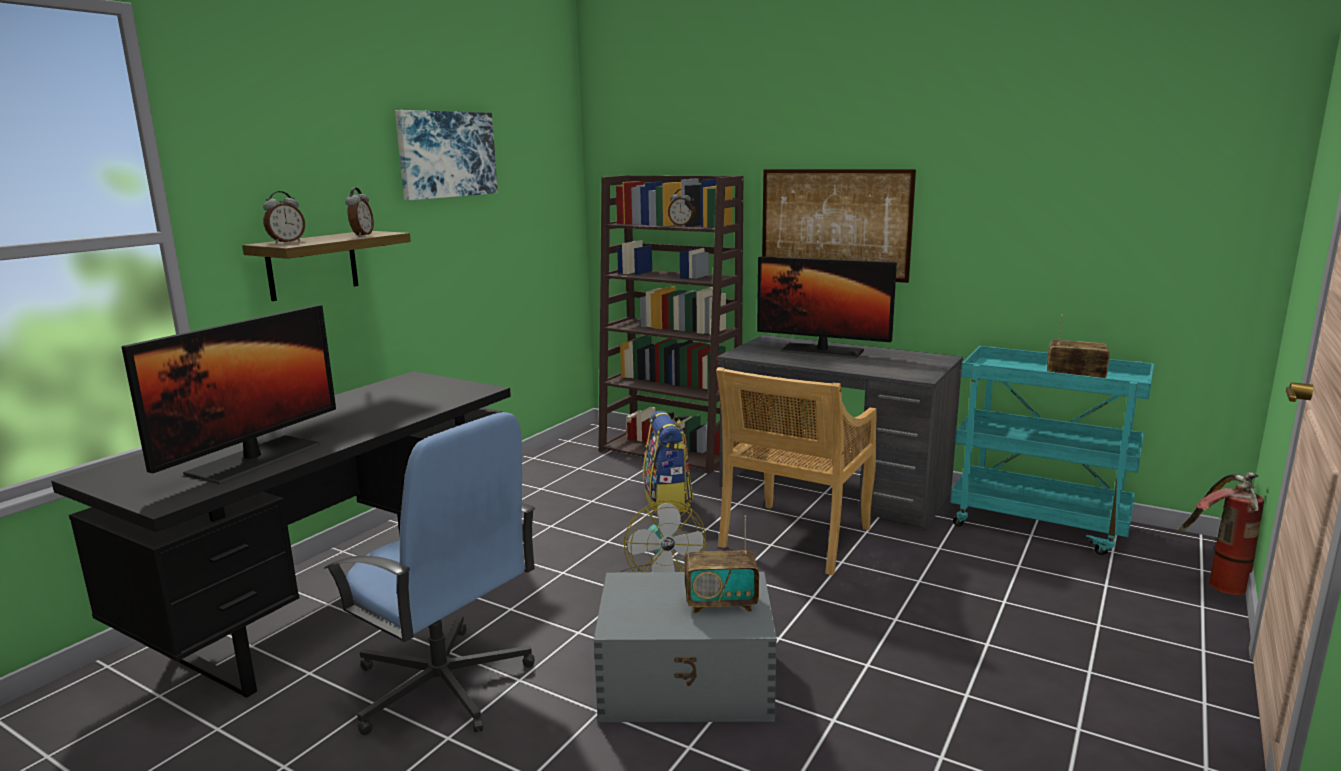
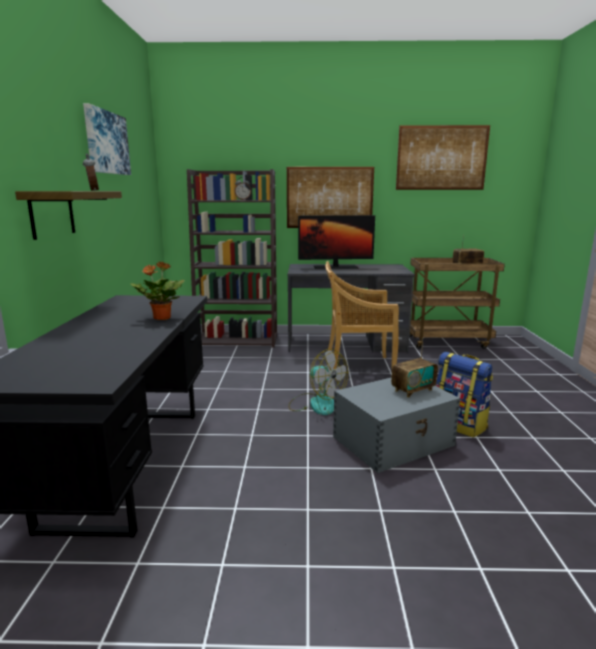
camera: 30 degrees left, 0 degrees up
(254, 459) = (111, 350): monitor -> none
(286, 242) = (49, 190): alarm clock -> none
(386, 419) = (161, 318): none -> potted plant
(442, 686) = (266, 484): blue office chair -> none
(668, 501) = (270, 364): backpack -> backpack (459, 424)
(794, 539) = (357, 368): beige chair -> beige chair turned 90 degrees clockwise
(1039, 524) = (448, 342): turquoise cart -> brown cart
(1054, 152) = (441, 158): none -> picture
(1214, 580) = (530, 349): fire extinguisher -> none

